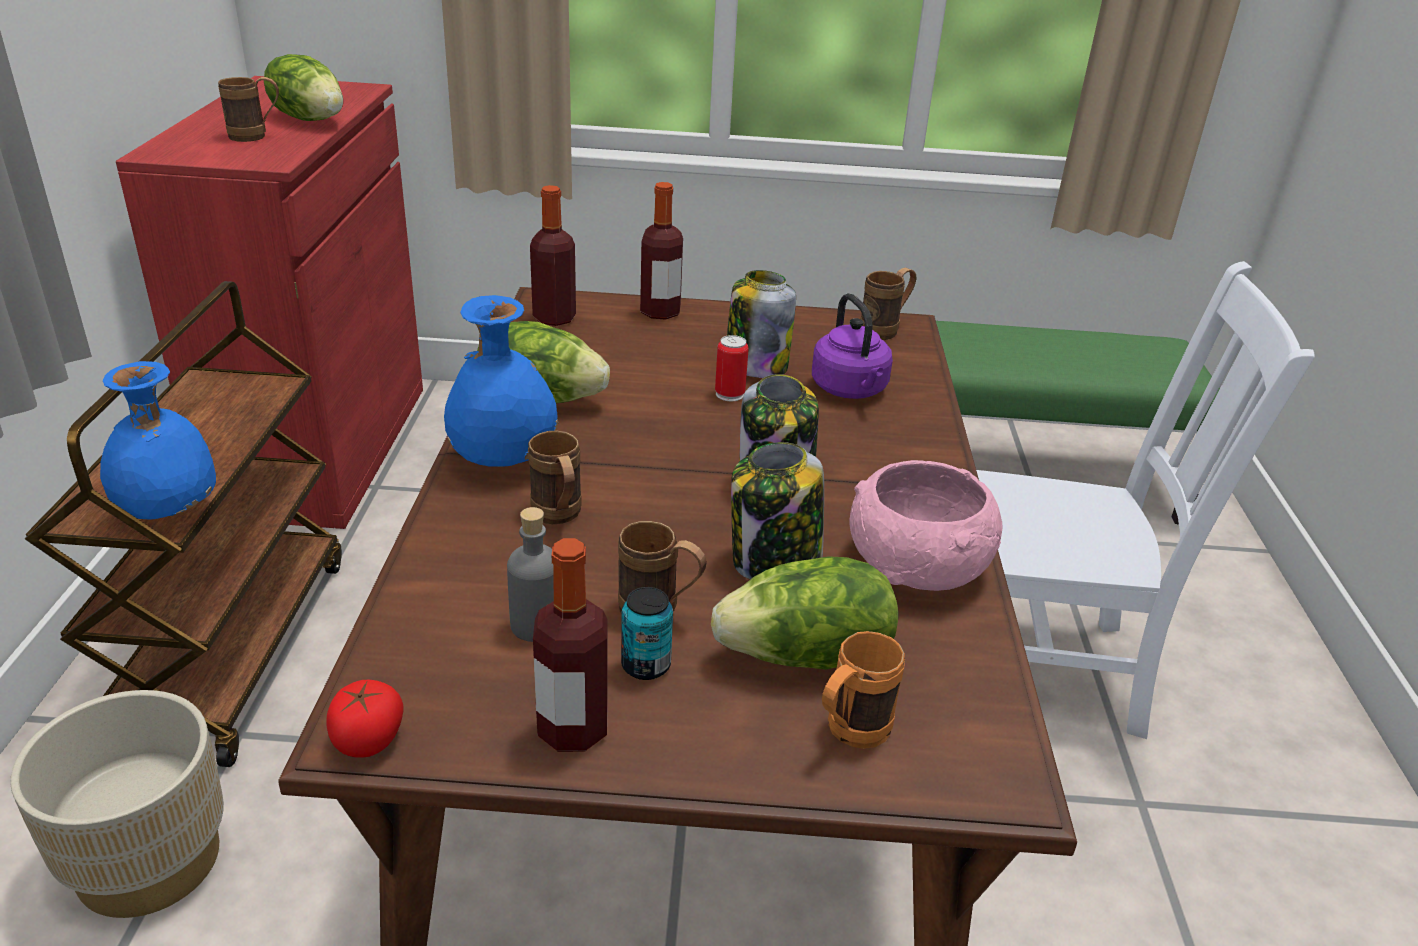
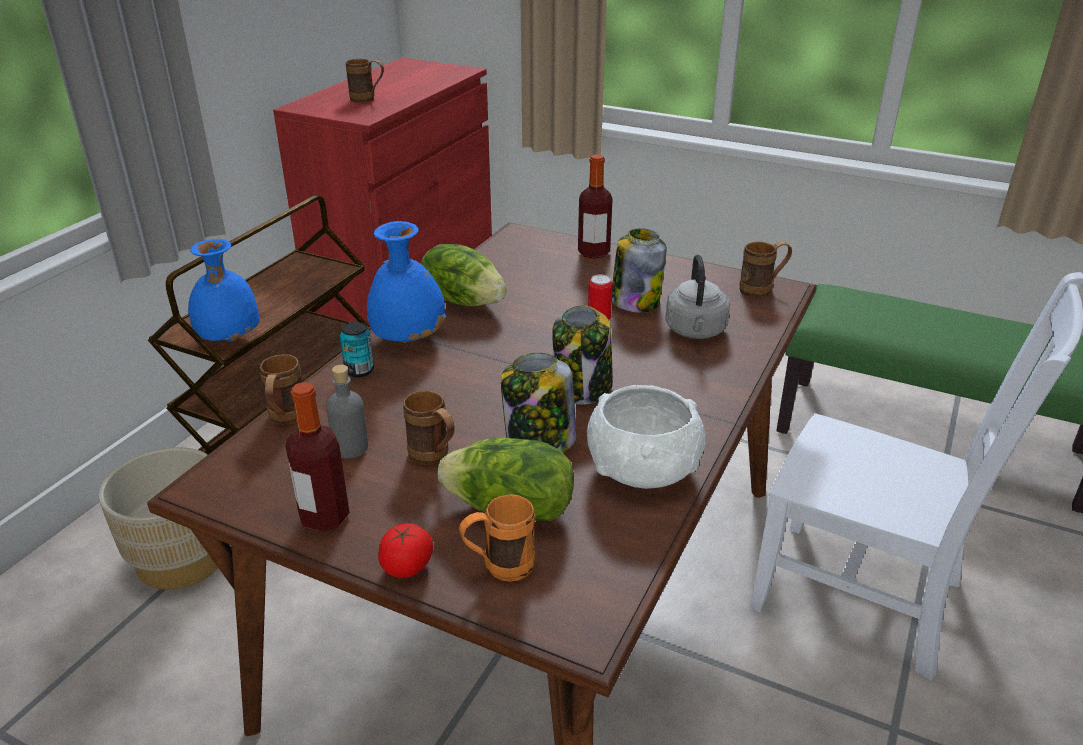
camera: 25 degrees right, 0 degrees up
(310, 119) = (411, 90): lettuce -> none
(368, 740) = (206, 492): tomato -> tomato (407, 566)
(554, 318) = (514, 247): bottle -> none
(559, 517) = (416, 382): brown mug -> brown mug (285, 420)
(646, 665) = (399, 489): can -> can (359, 370)
(850, 390) = (695, 331): purple kettle -> grey kettle
(917, 565) = (642, 468): pink bowl -> white bowl

